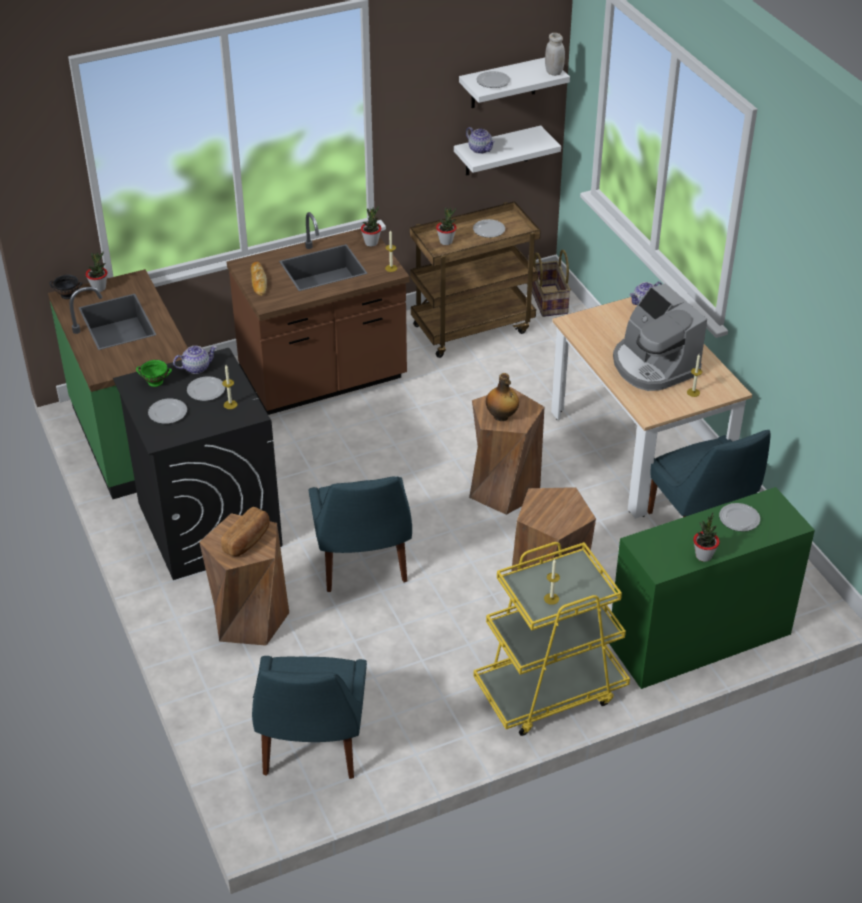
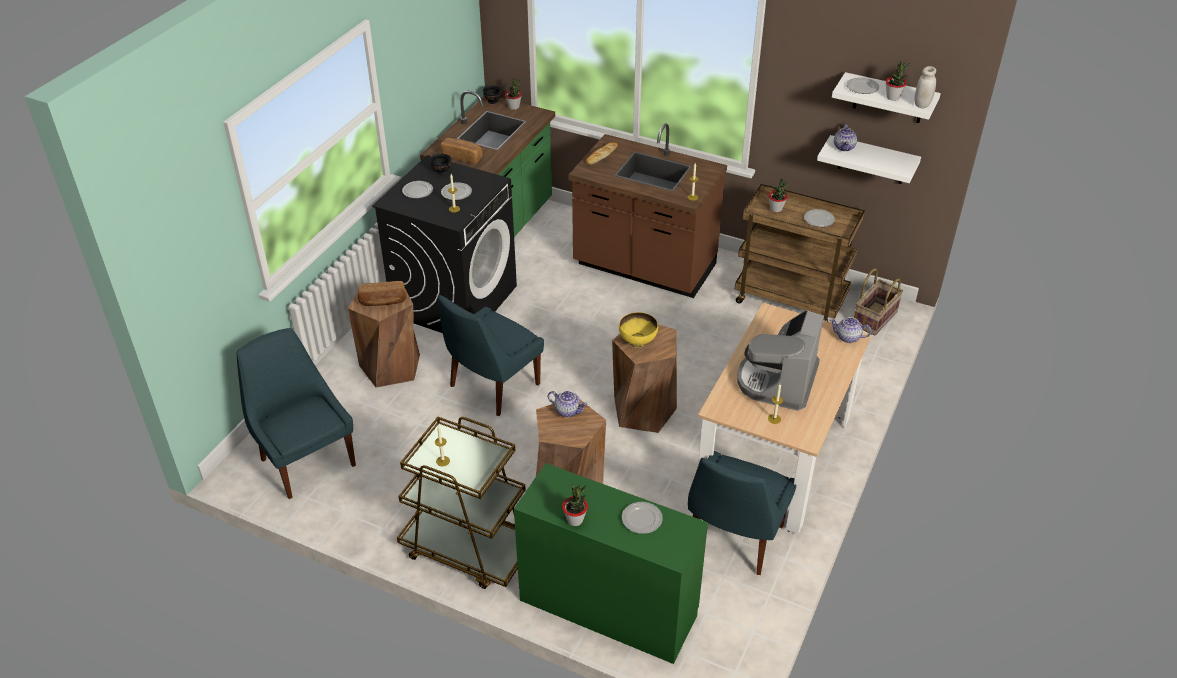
camera: 50 degrees right, 0 degrees up
(135, 361) = (462, 157): none -> bread
(155, 381) = (441, 171): green bowl -> black bowl
(196, 367) = (474, 177): teapot -> teapot (568, 411)
(312, 748) = (306, 460): blue chair -> blue chair turned 90 degrees clockwise
(371, 243) = (708, 175): potted plant -> potted plant (893, 97)
(501, 416) = (637, 342): bottle -> yellow bowl
(549, 691) = (468, 549): yellow cart -> brown cart

